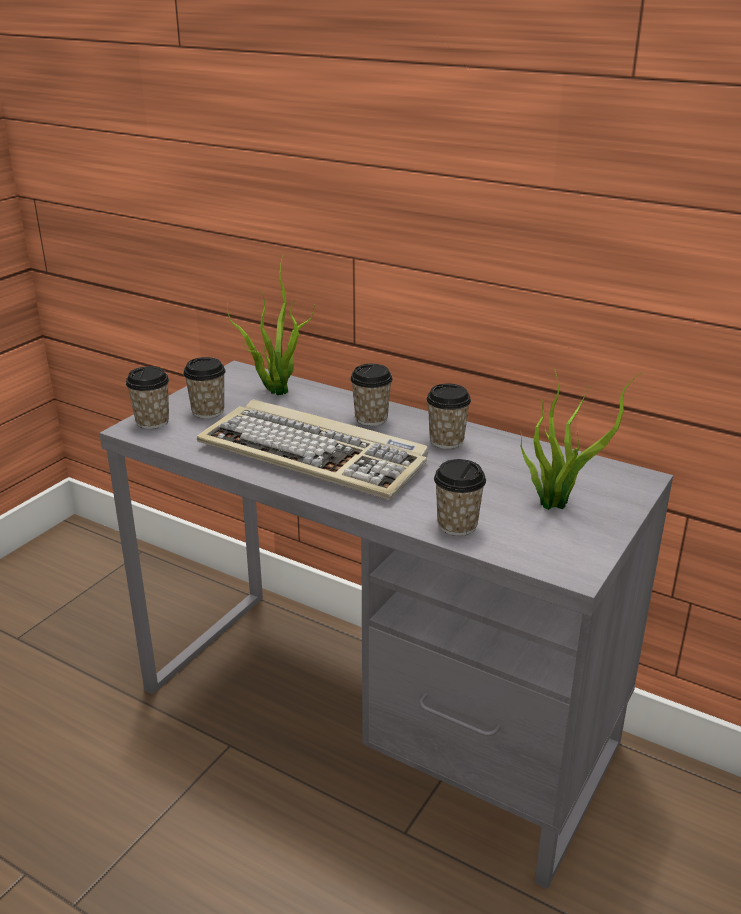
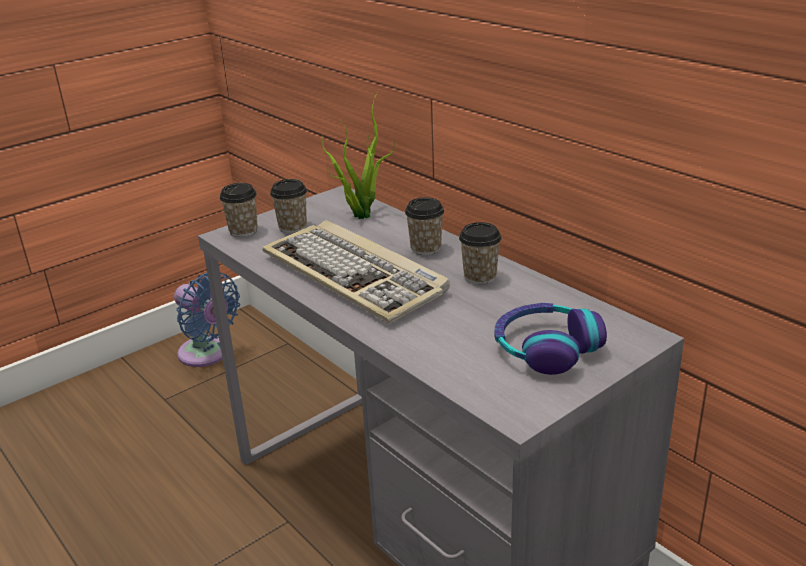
camera: 20 degrees right, 0 degrees up
(48, 578) = (208, 354): none -> blue fan
(457, 525) = (437, 355): cup -> none
(557, 502) = (546, 348): potted plant -> headphones

